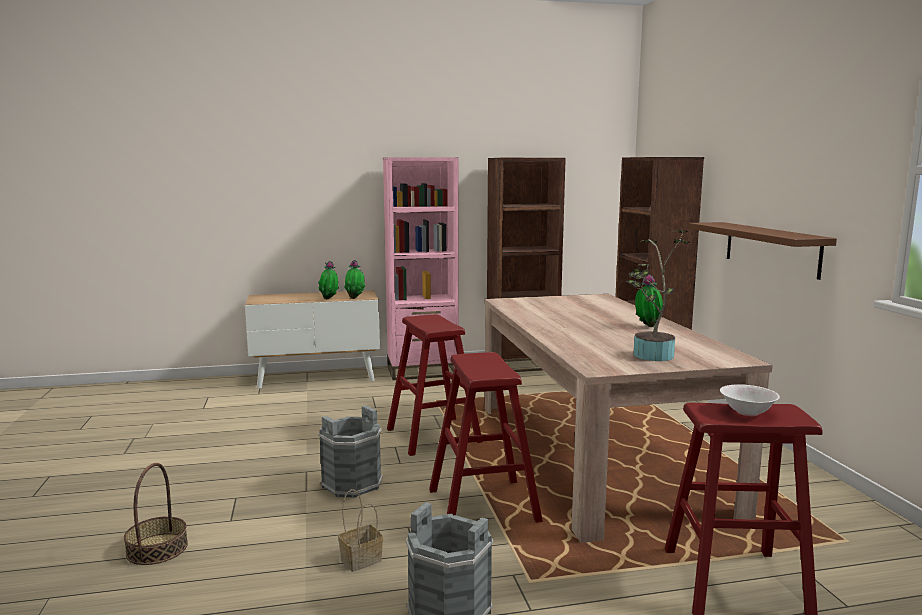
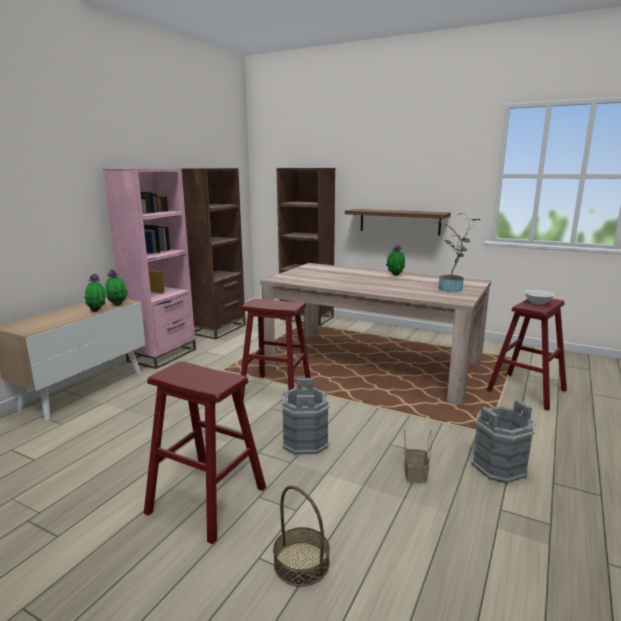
camera: 50 degrees left, 5 degrees up
(483, 505) = (391, 413): red stool -> red stool (207, 500)

